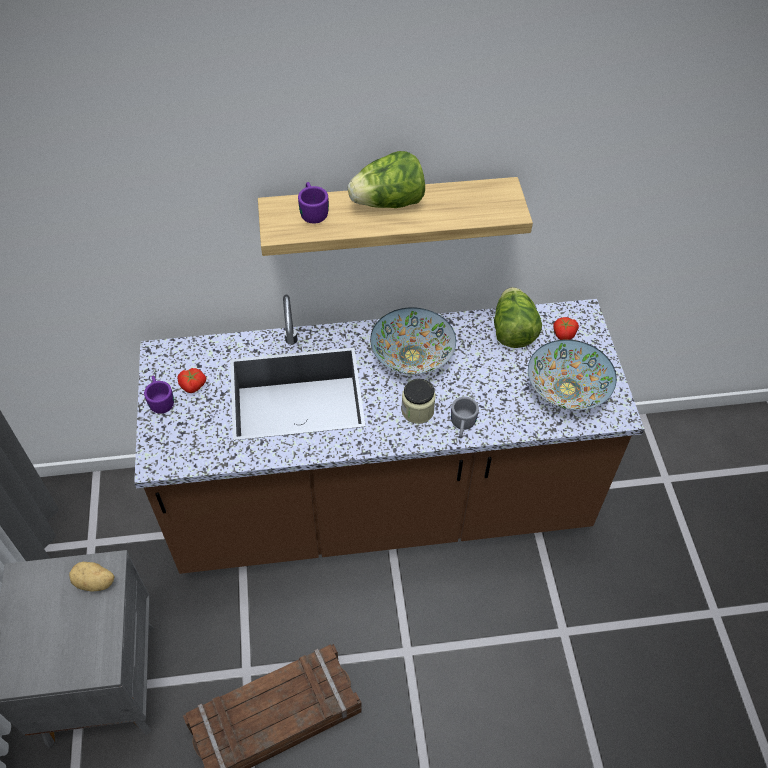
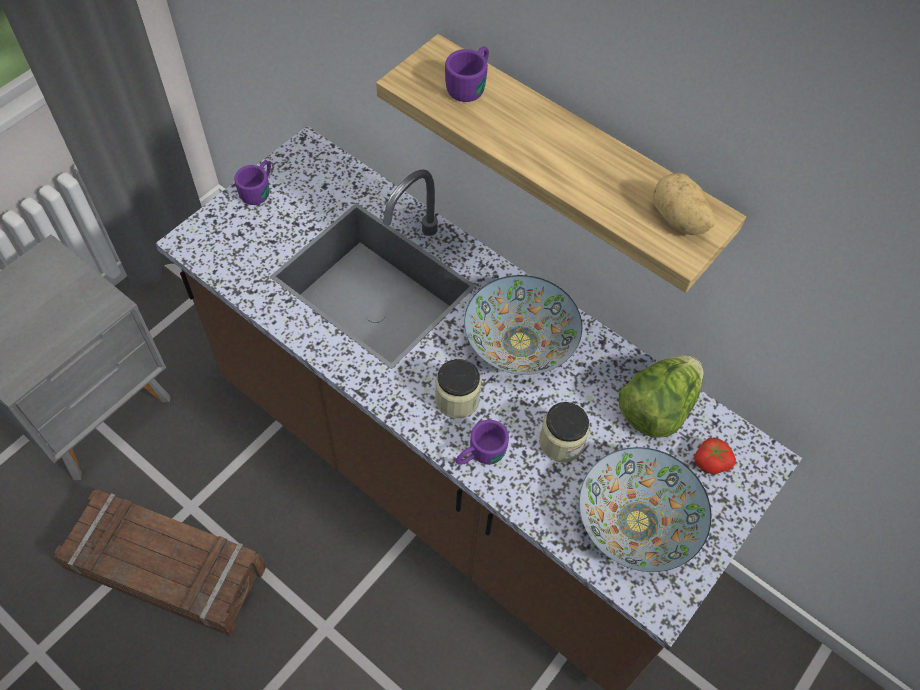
camera: 45 degrees right, 5 degrees up
(95, 583) = (85, 309): potato -> potato (678, 220)
(193, 386) = (297, 200): tomato -> none
(388, 203) = (556, 134): lettuce -> none
(462, 426) = (479, 455): grey mug -> purple mug
(491, 385) = (561, 442): none -> jar

